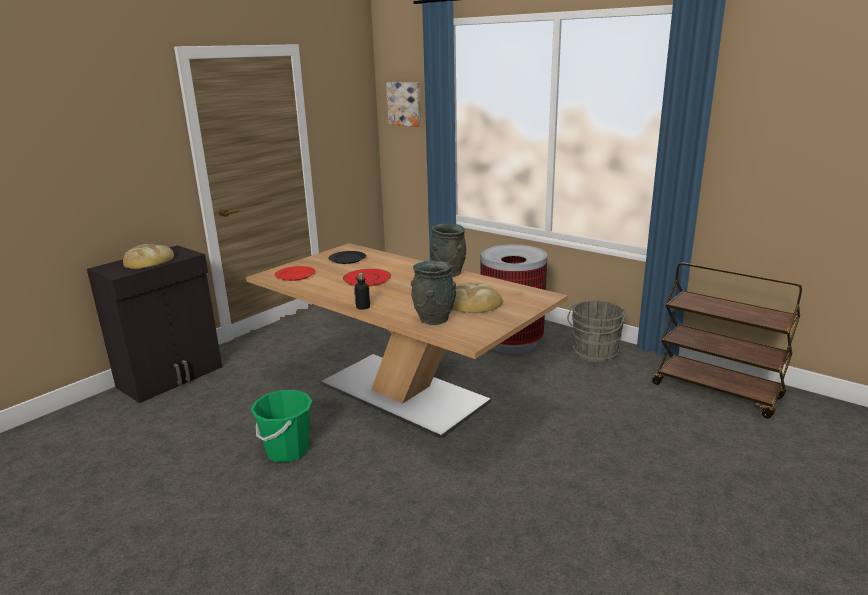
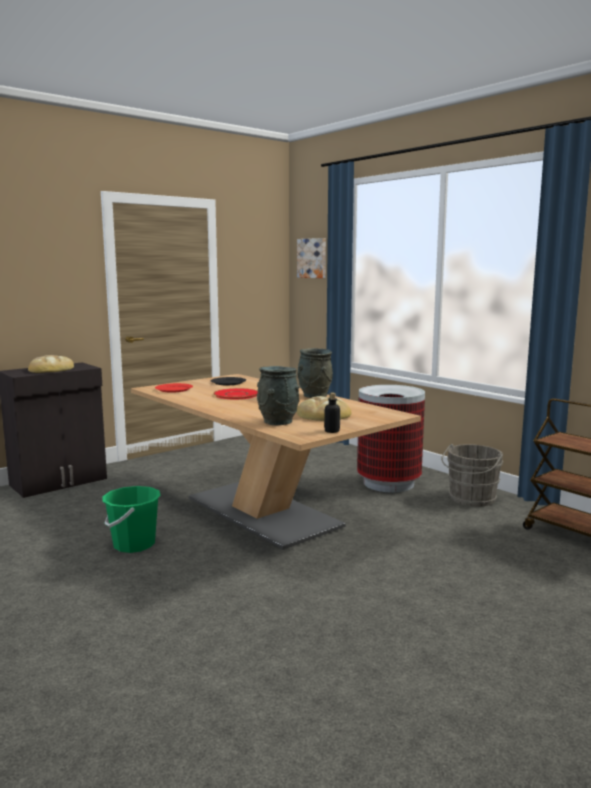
camera: 10 degrees right, 10 degrees down
(363, 307) = (218, 411): bottle -> bottle (332, 431)

